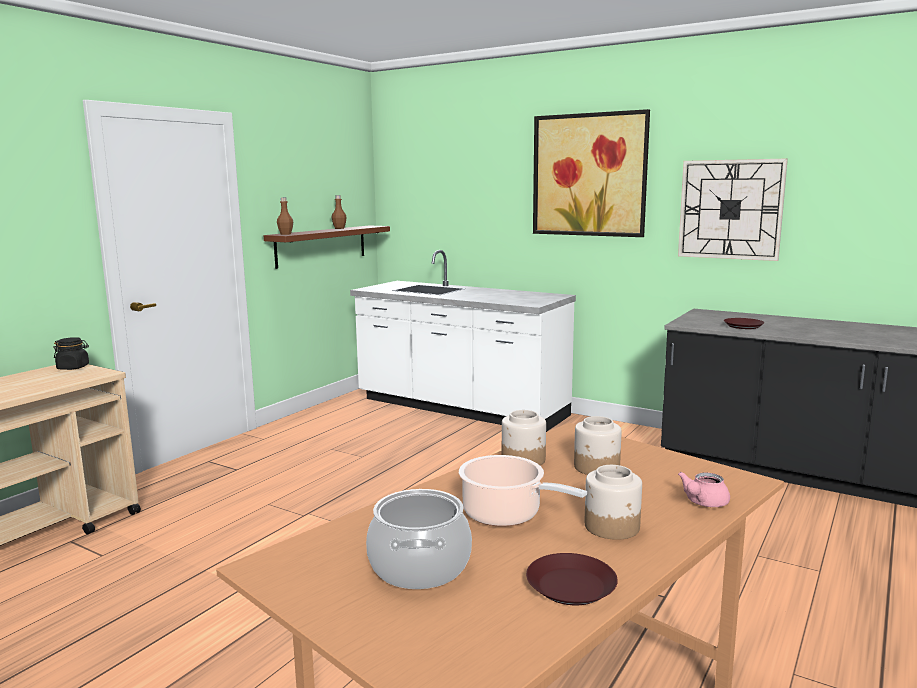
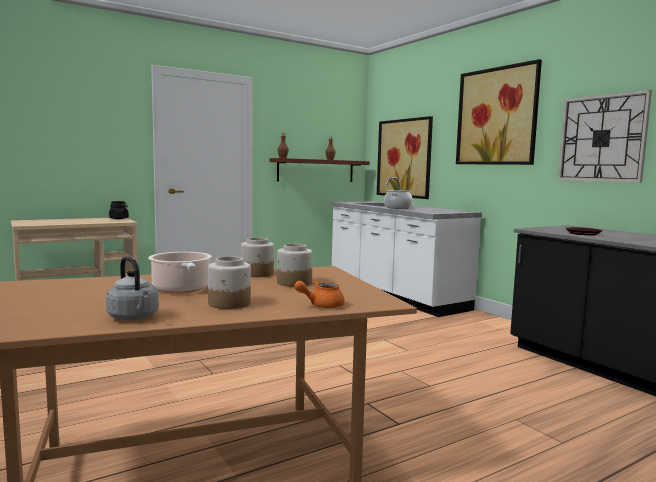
camera: 25 degrees right, 5 degrees down
(420, 566) = (81, 297): cooking pot -> cooking pot (398, 208)
(446, 222) = (404, 158): none -> picture
(572, 586) = (134, 317): brown plate -> grey kettle
(703, 503) = (321, 305): pink teapot -> orange teapot

